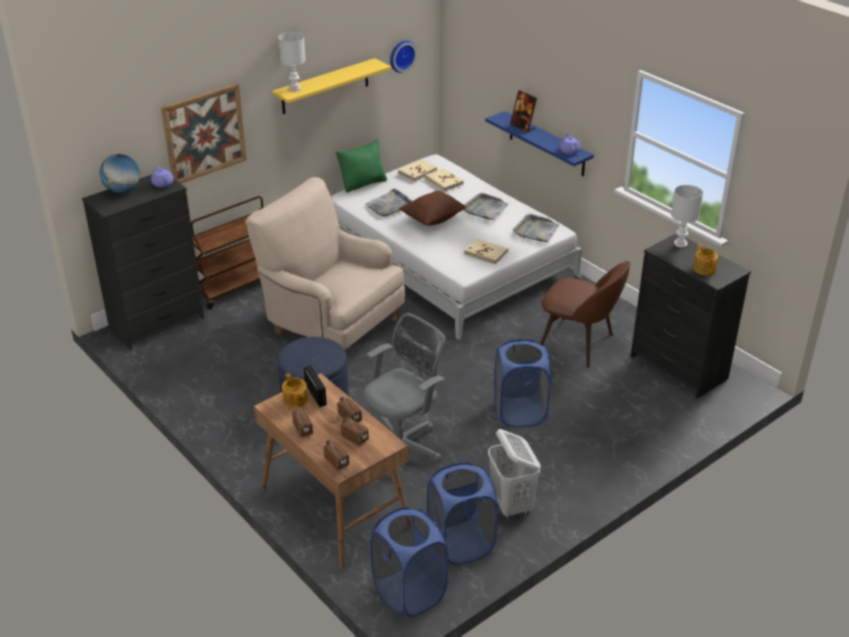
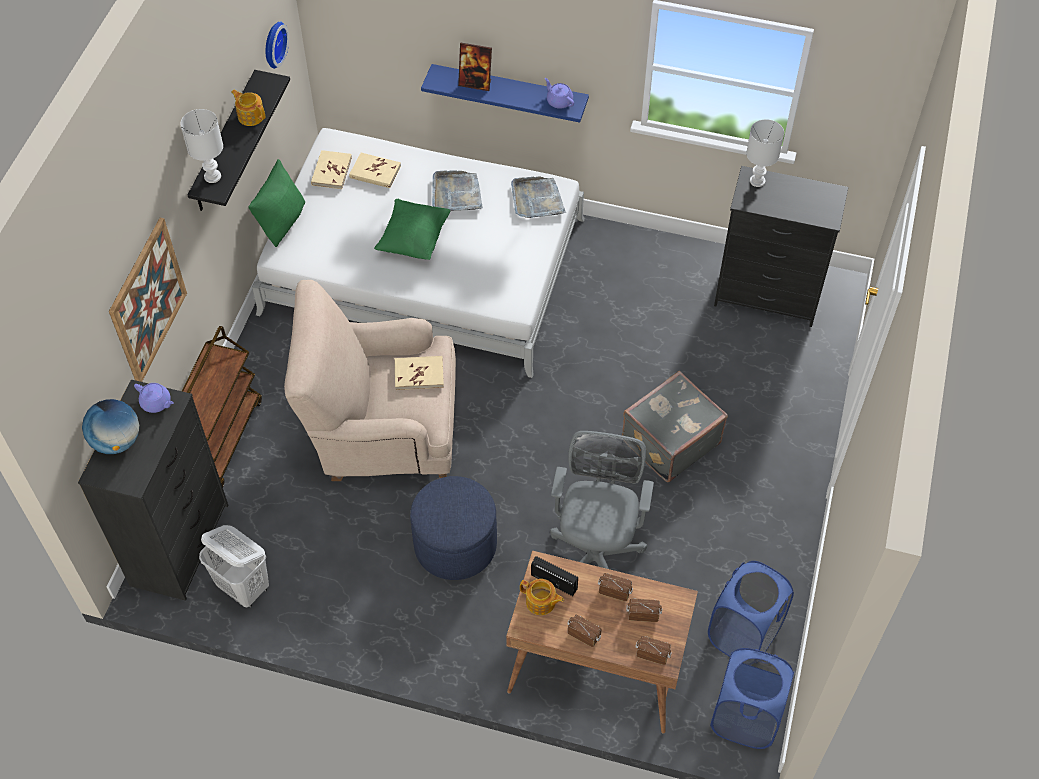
camera: 35 degrees left, 20 degrees up
(325, 86) = (225, 143): yellow shelf -> black shelf
(389, 205) = (345, 242): grey tray -> none
(433, 219) = (414, 240): brown pillow -> green pillow
(486, 253) = (513, 262): beige book -> beige book (419, 374)
(511, 505) = (751, 560): white laundry basket -> white laundry basket (244, 588)
(519, 413) = (669, 441): blue laundry basket -> grey suitcase
(579, 343) = (653, 315): brown chair -> none
(704, 268) = (805, 206): teapot -> teapot (251, 116)

